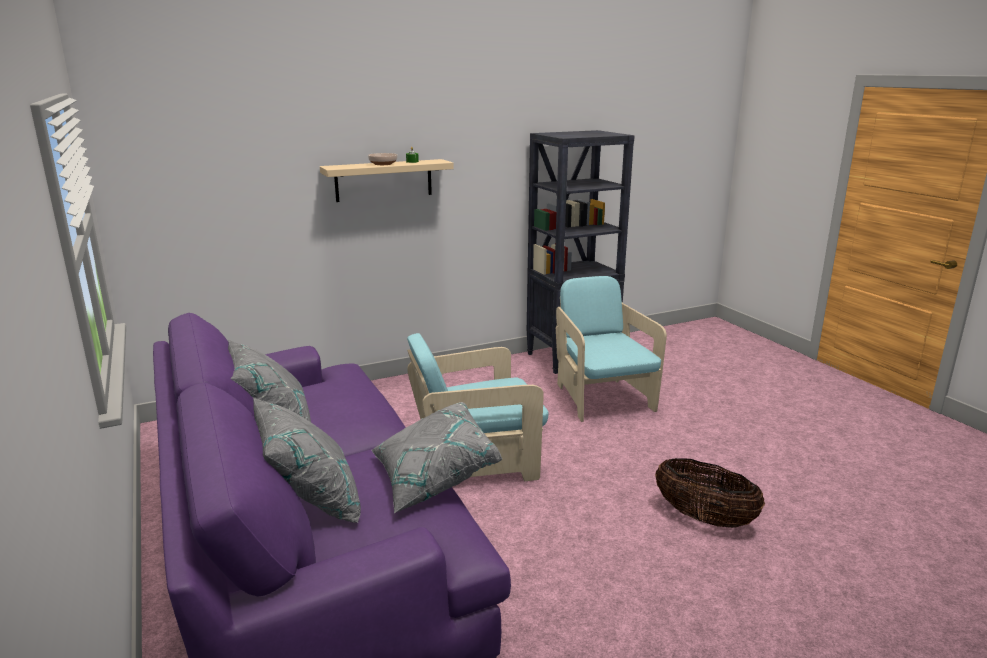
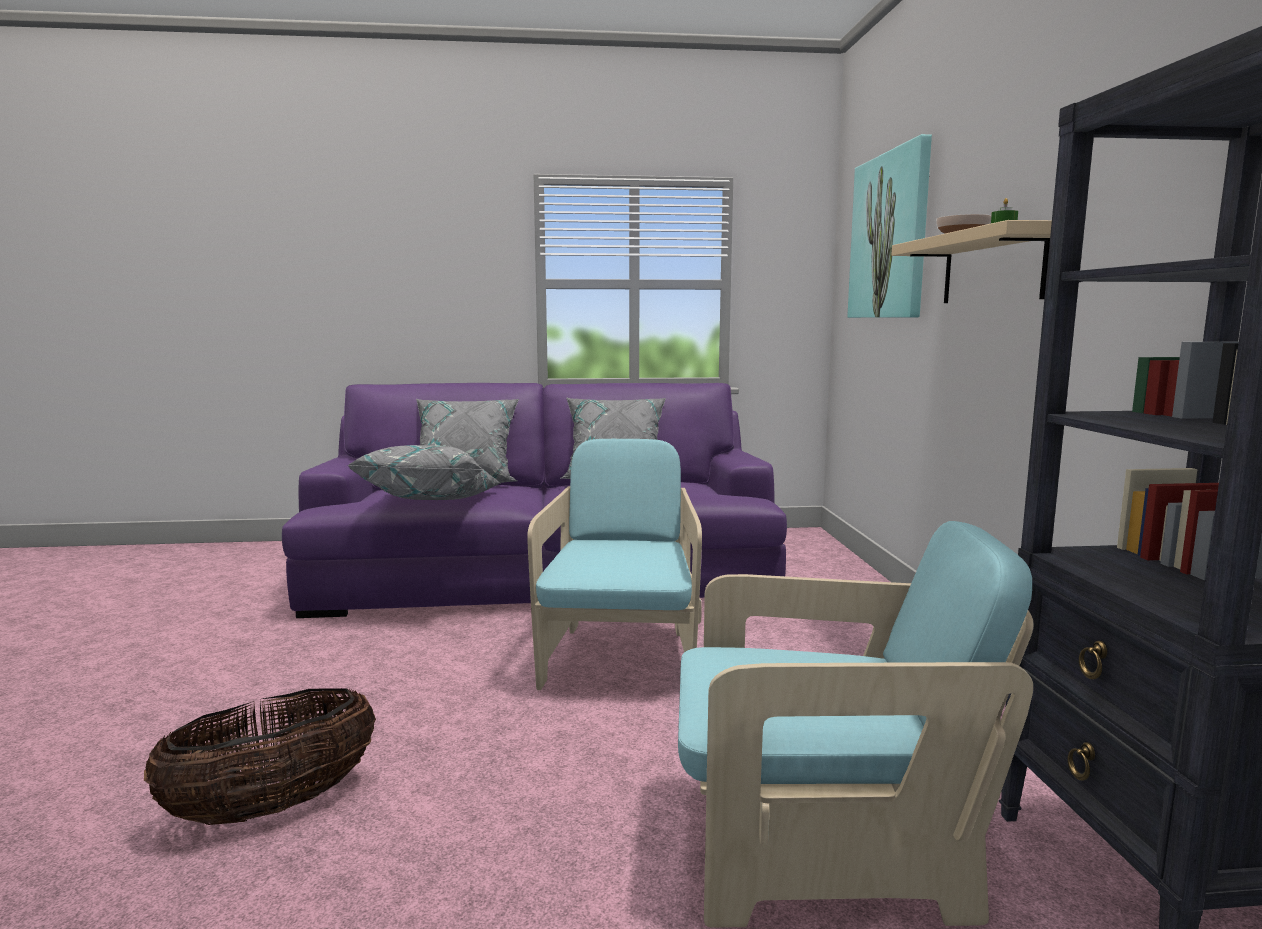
camera: 110 degrees right, 10 degrees down
(236, 156) = (890, 236): none -> picture

